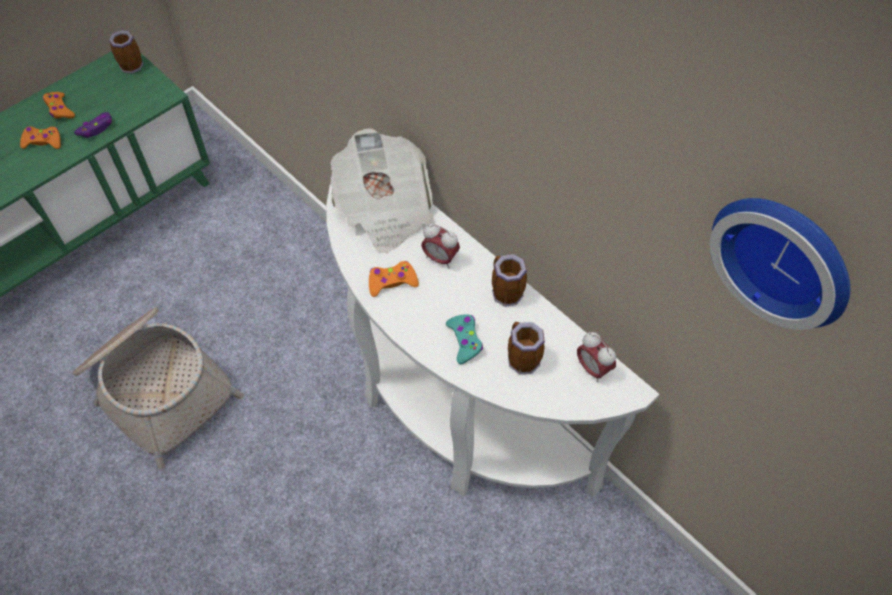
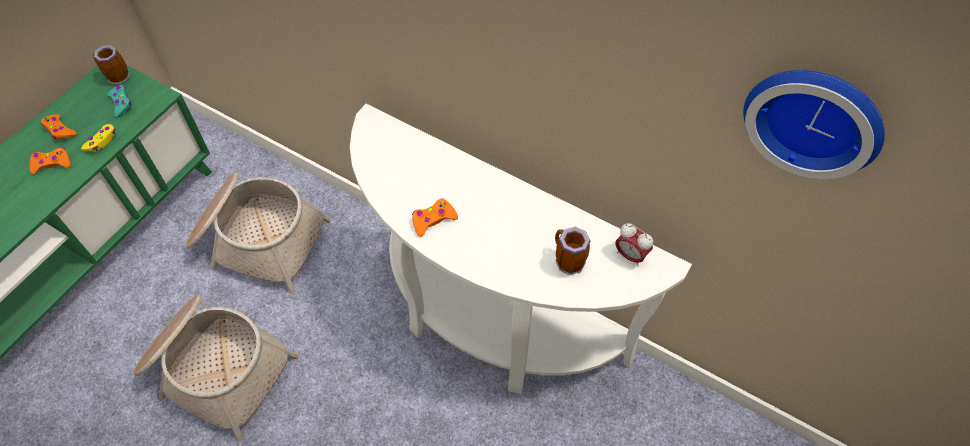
camera: 15 degrees left, 0 degrees up
(96, 128) = (102, 141): purple game controller -> yellow game controller
(236, 264) = (257, 239): none -> basket
(384, 209) = (405, 157): newspaper -> none
(440, 258) = (469, 190): alarm clock -> none
(465, 341) = (513, 257): turquoise game controller -> turquoise game controller (121, 103)
(504, 292) = (534, 207): mug -> none

